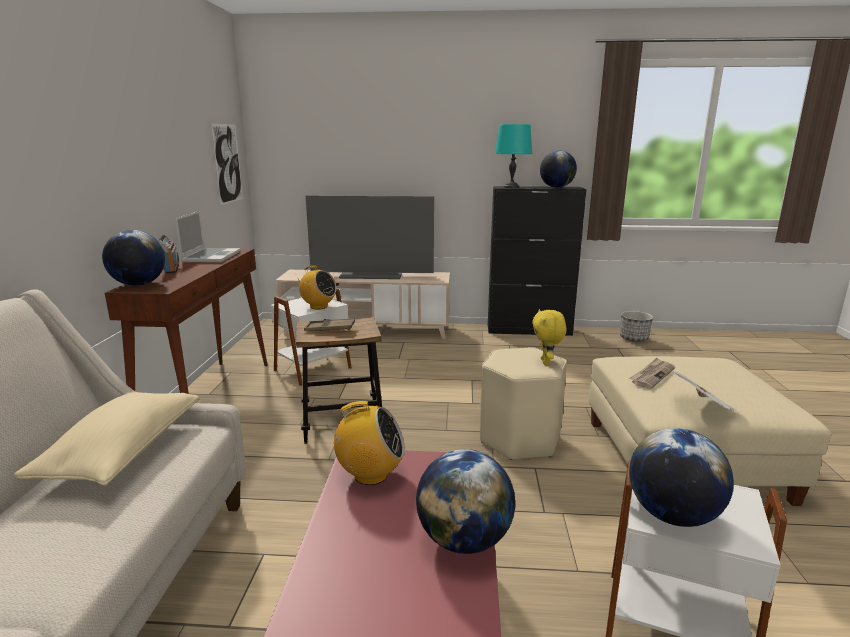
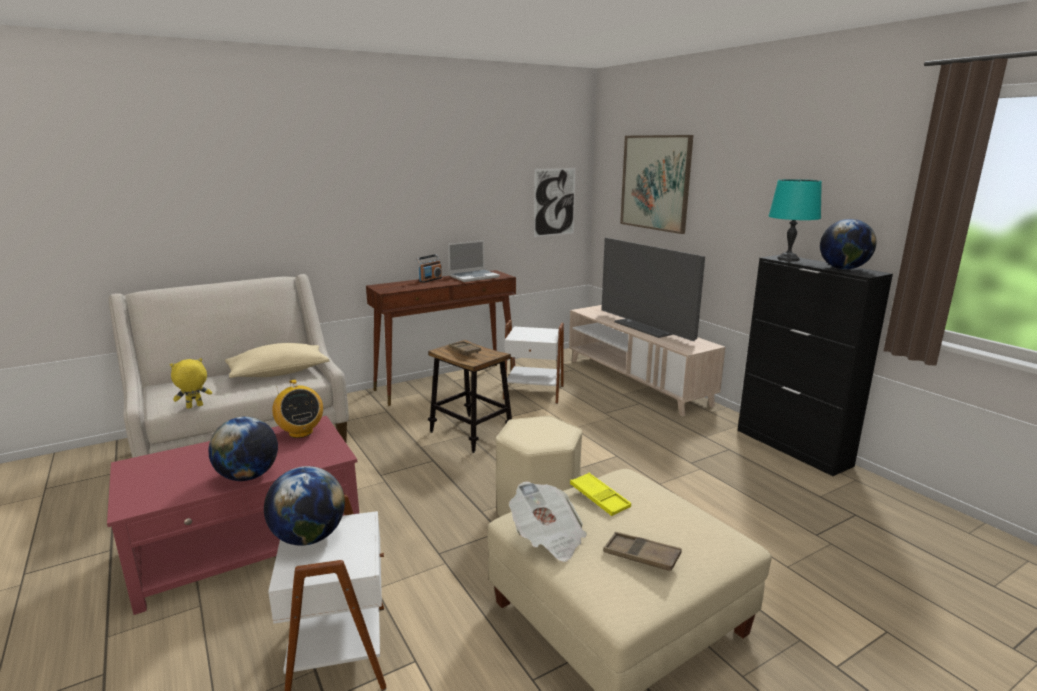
camera: 55 degrees right, 0 degrees up
(139, 284) = (388, 285): globe -> none
(318, 306) = (534, 338): radio -> none
(342, 137) = (655, 182): none -> picture
(546, 362) = (547, 441): yellow plush toy -> yellow plush toy (194, 407)
(634, 339) = (914, 520): planter -> none
(652, 375) = (599, 498): newspaper -> yellow tray
(740, 387) = (641, 556): none -> brown tray

